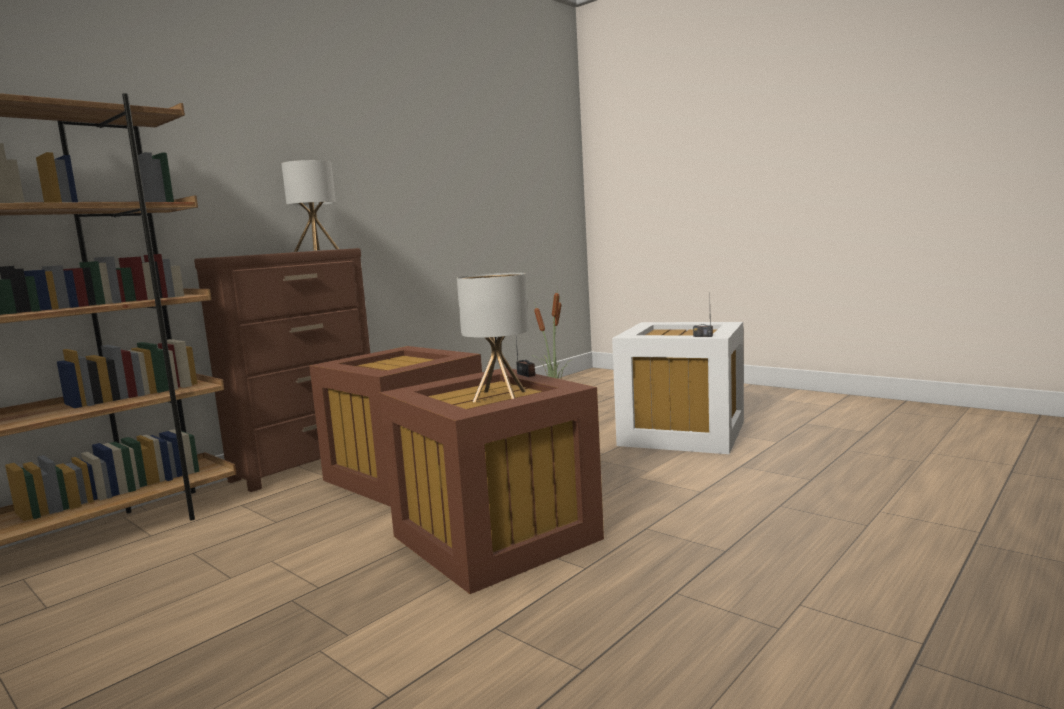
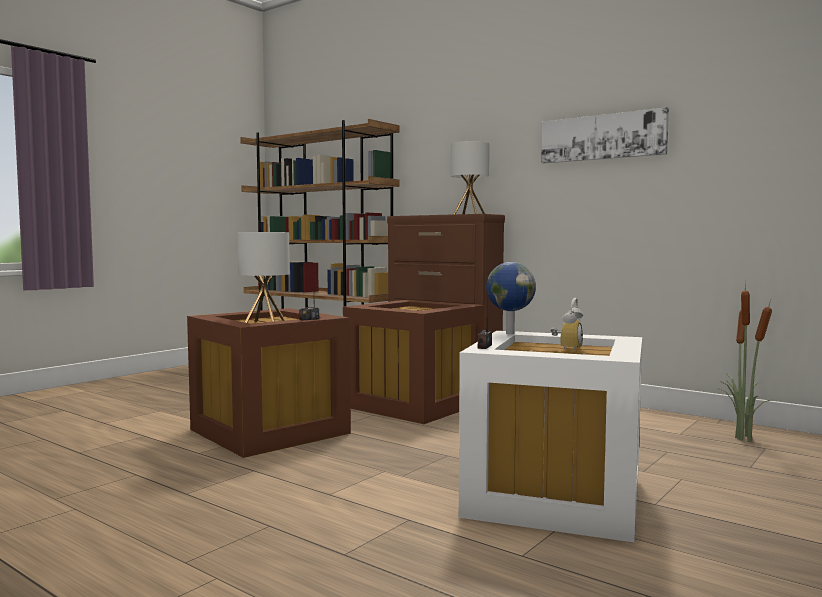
camera: 85 degrees right, 5 degrees down
(411, 173) = (602, 137): none -> picture
(633, 335) = (509, 333): none -> globe
(670, 333) = (567, 349): none -> alarm clock

